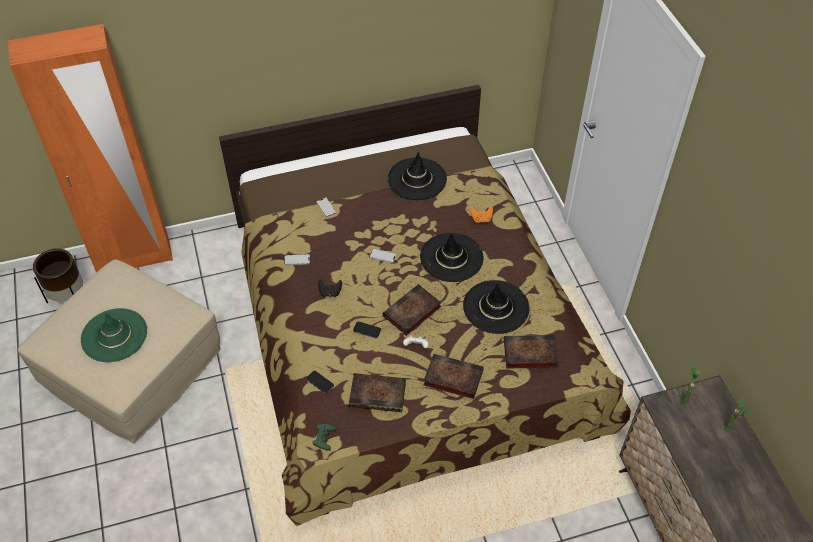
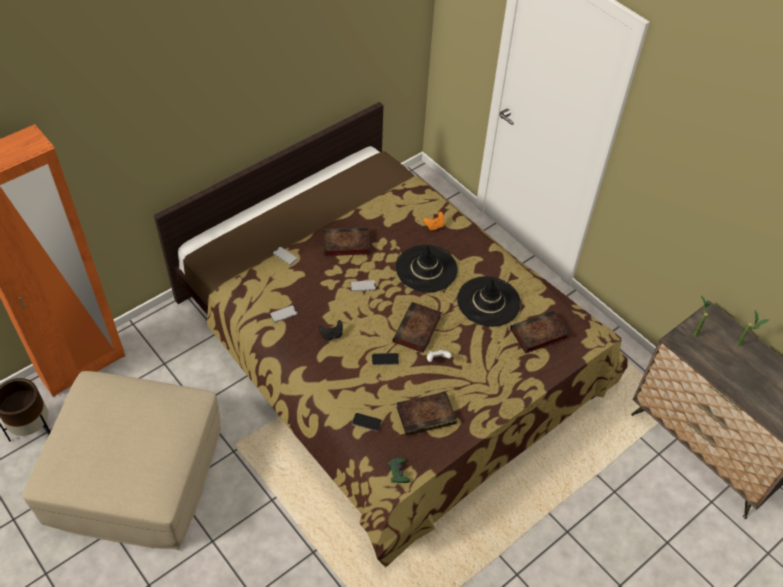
camera: 25 degrees left, 0 degrees up
(114, 335) = (126, 447): green hat -> none
(417, 179) = (357, 205): black hat -> none
(451, 378) = (483, 378): book -> book (345, 244)

